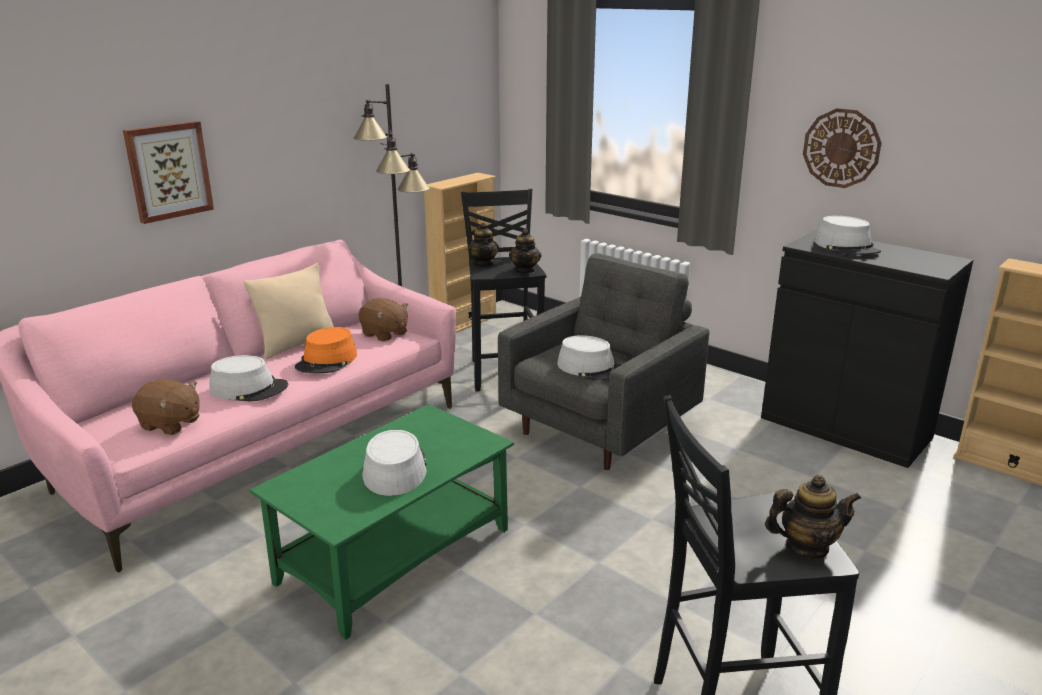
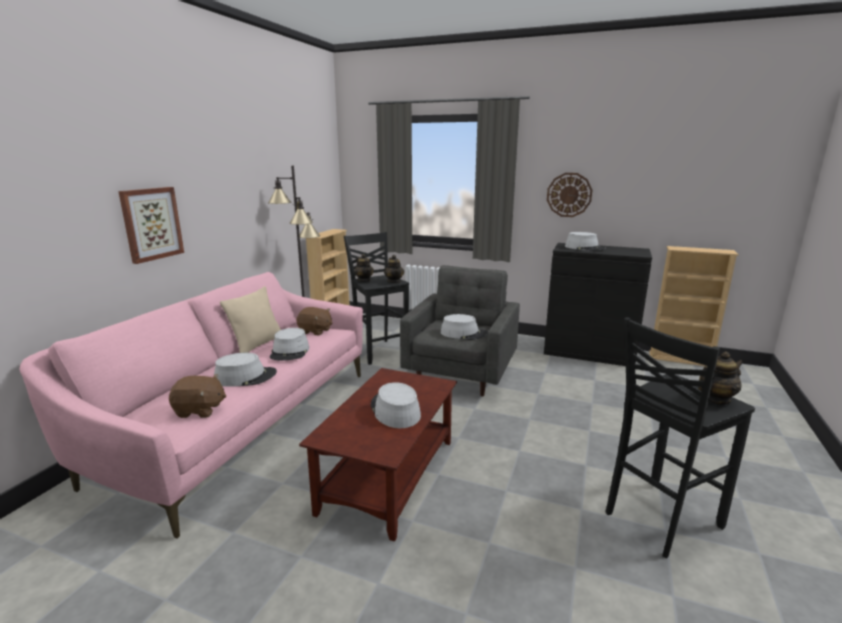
camera: 20 degrees left, 5 degrees down
(327, 361) = (290, 352): orange hat -> grey hat
(396, 554) = (389, 474): green coffee table -> brown coffee table

